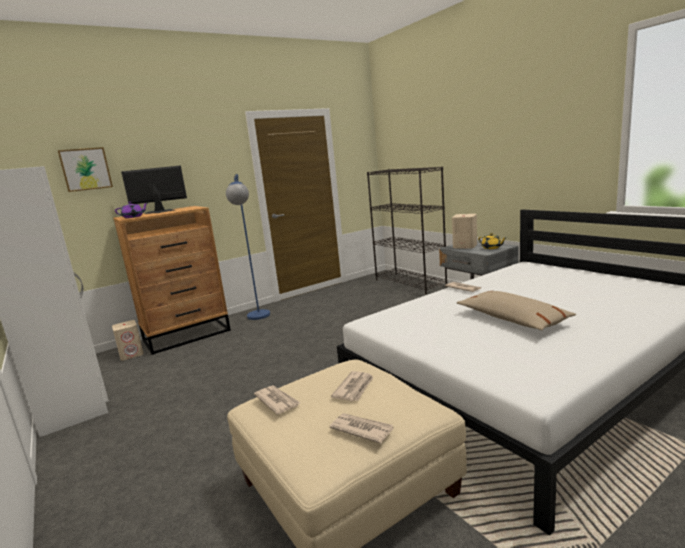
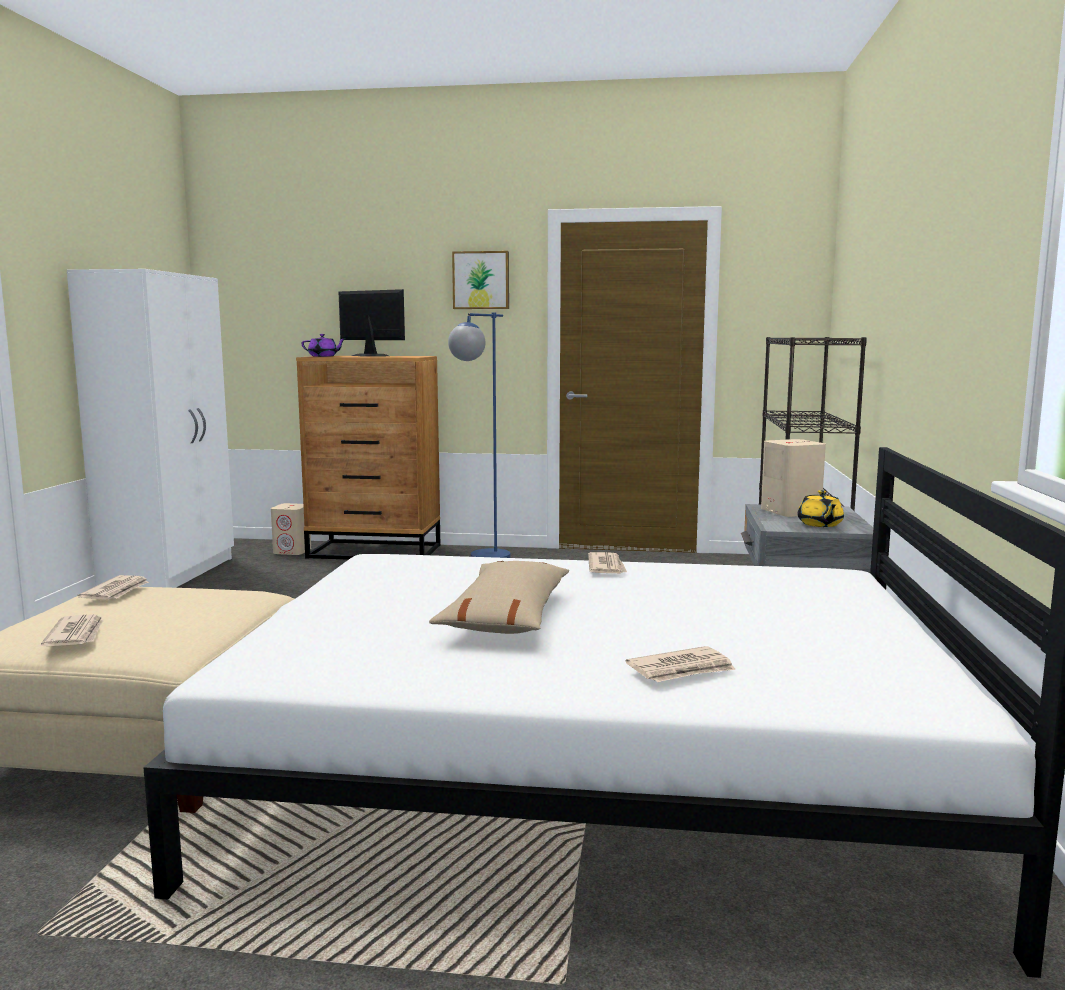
camera: 40 degrees right, 5 degrees down
(85, 169) = (302, 285): picture -> picture (481, 280)
(354, 388) = (180, 608): newspaper -> newspaper (682, 669)

